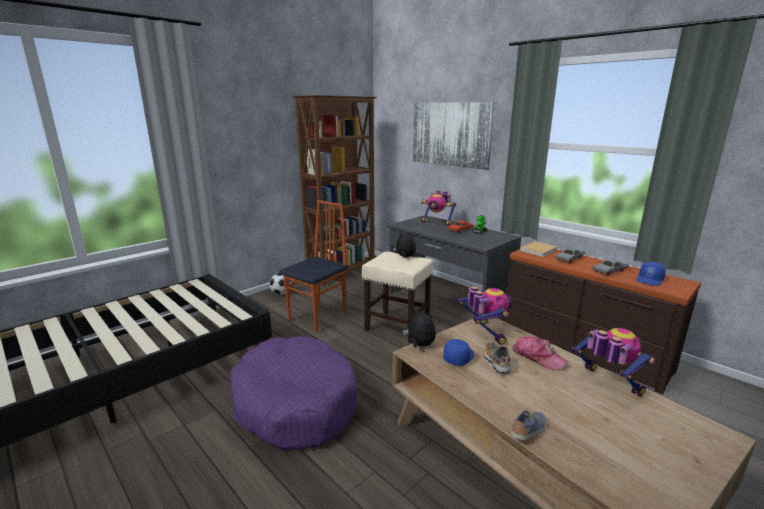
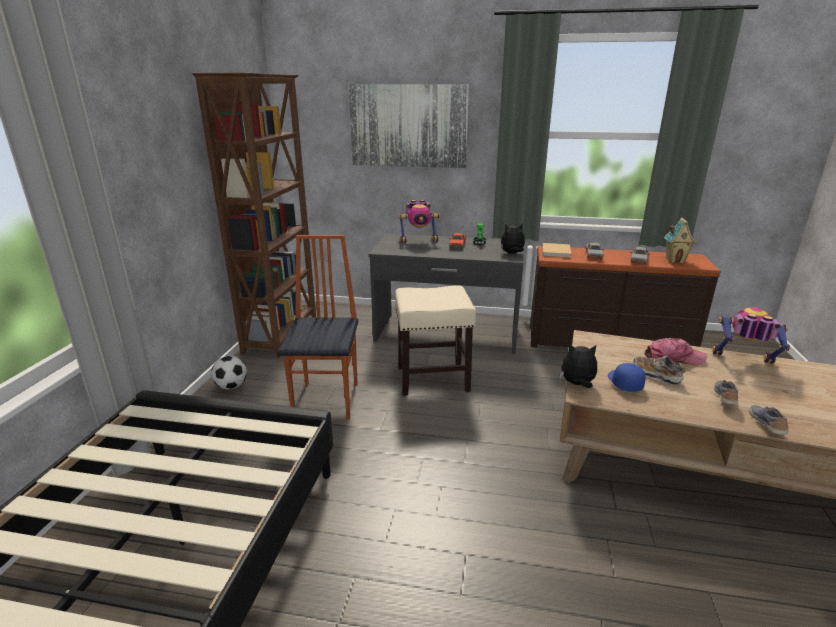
camera: 35 degrees left, 5 degrees up
(295, 403) = (441, 515): purple dog bed -> none
(405, 257) = (431, 290): plush toy -> plush toy (512, 253)
(484, 333) = (605, 351): toy robot -> none
(528, 399) = (725, 398): none -> shoe
(650, 280) = (675, 260): blue cap -> toy house

